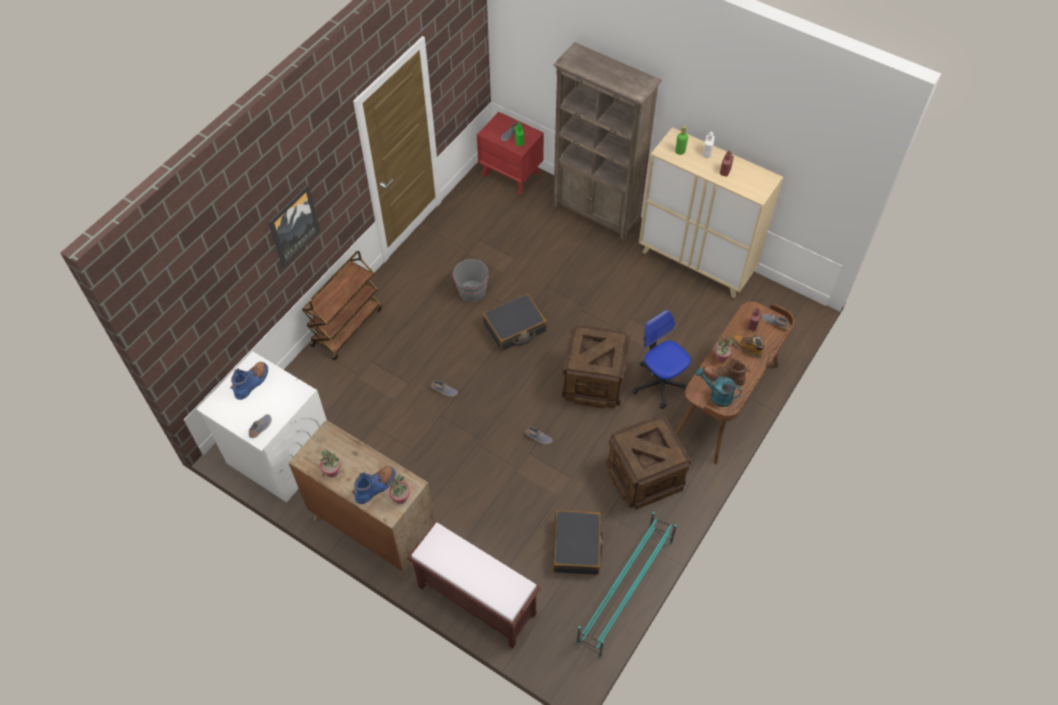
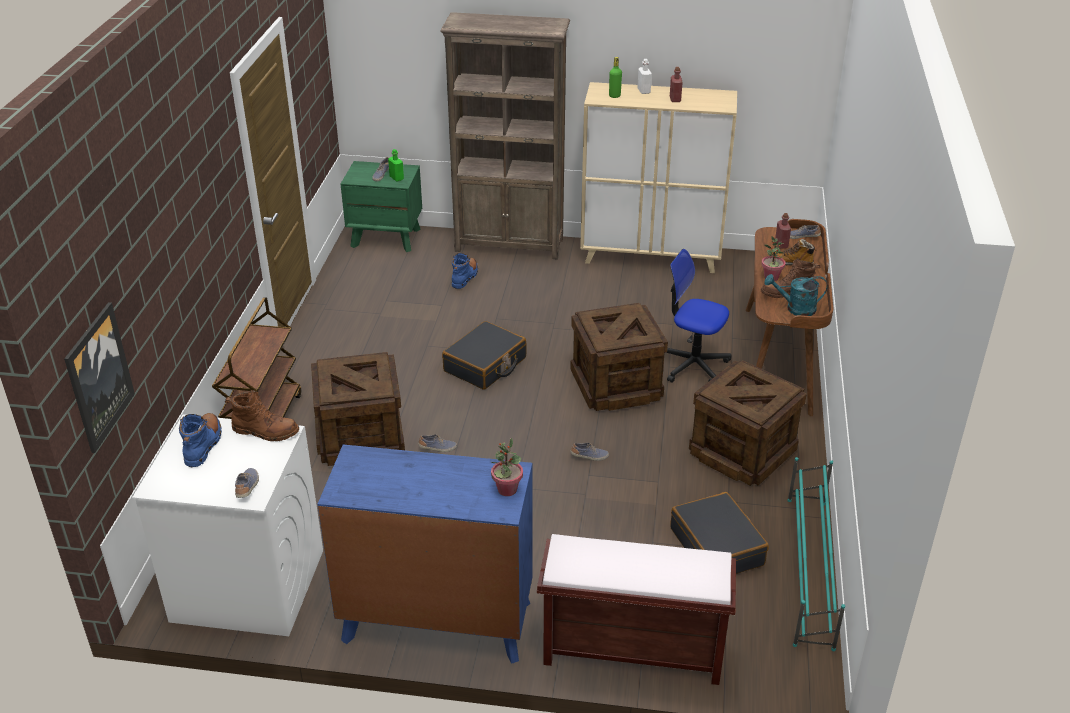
camera: 25 degrees left, 20 degrees down
(291, 385) = (265, 431): none -> brown boot
(293, 226) = (192, 240): picture -> picture (98, 377)
(332, 471) = (390, 493): potted plant -> none
(373, 528) = (436, 621): brown dresser -> blue dresser
(375, 487) = (464, 489): blue boot -> blue boot (465, 277)
(400, 362) = (360, 437): none -> crate
(472, 291) = (409, 347): grey bucket -> none
(511, 174) = (386, 237): red nightstand -> green nightstand

